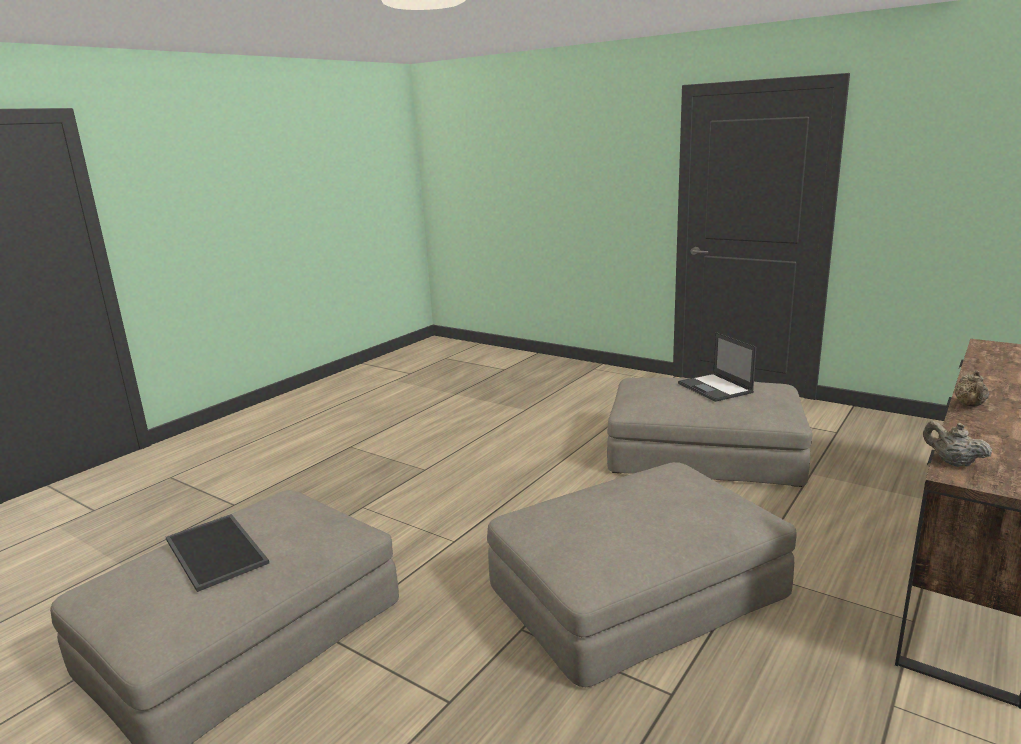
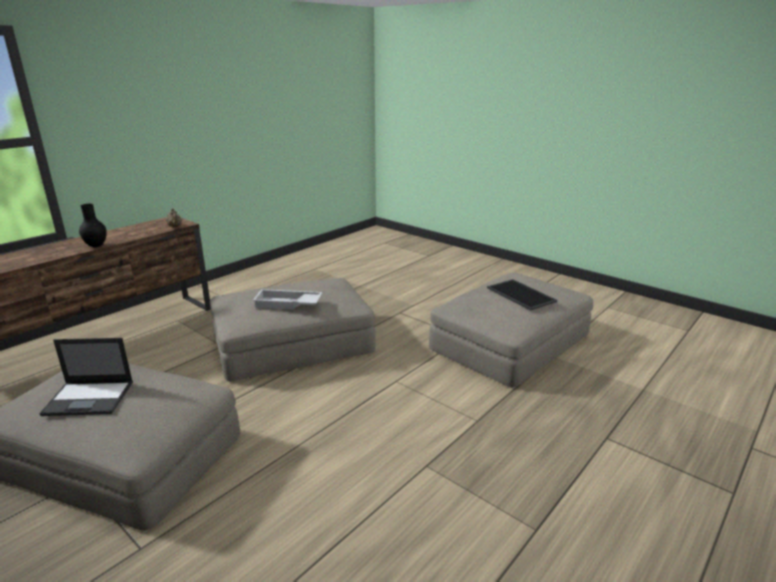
camera: 175 degrees left, 5 degrees up
(626, 493) = (287, 304): none -> white tray
(715, 388) = (90, 398): laptop -> laptop turned 105 degrees clockwise
(970, 405) = (96, 246): beige teapot -> black vase

